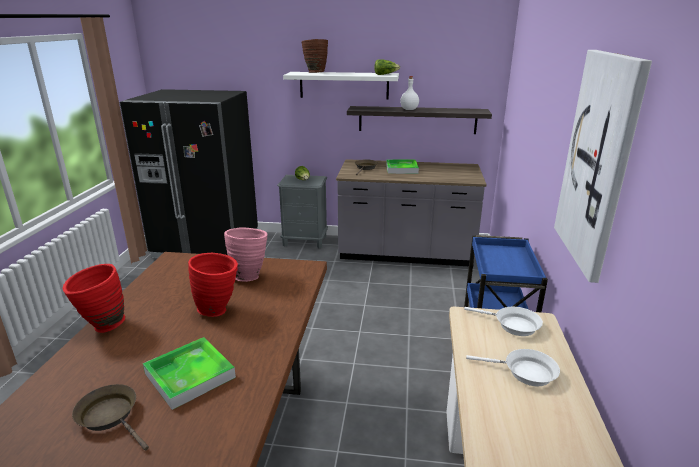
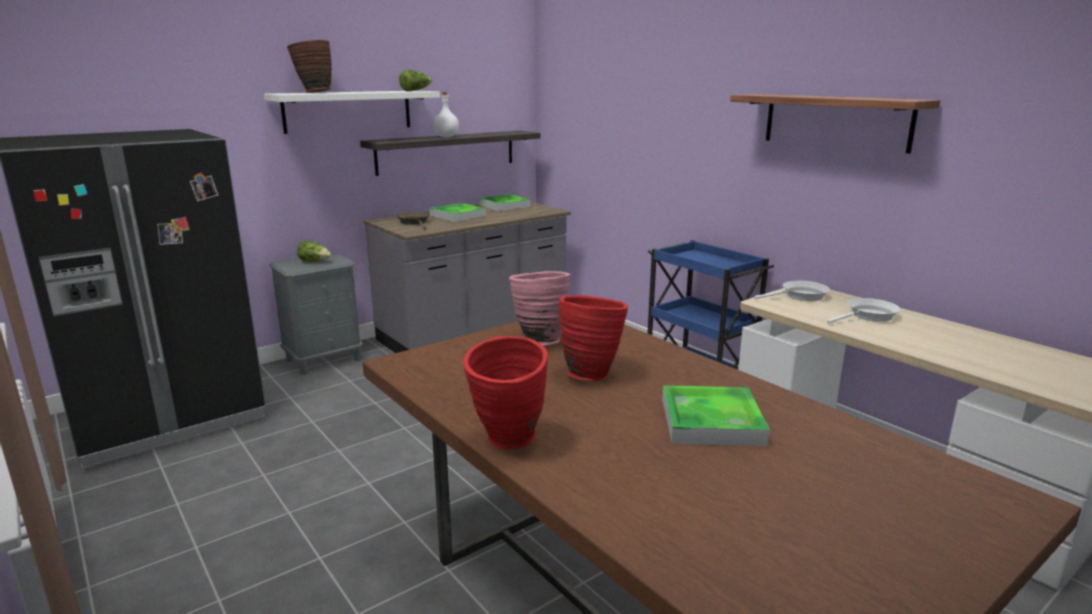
camera: 45 degrees left, 5 degrees down
(111, 416) = (739, 481): brown frying pan -> none
(450, 167) = (504, 206): none -> tray
(599, 162) = (835, 121): picture -> shelf

